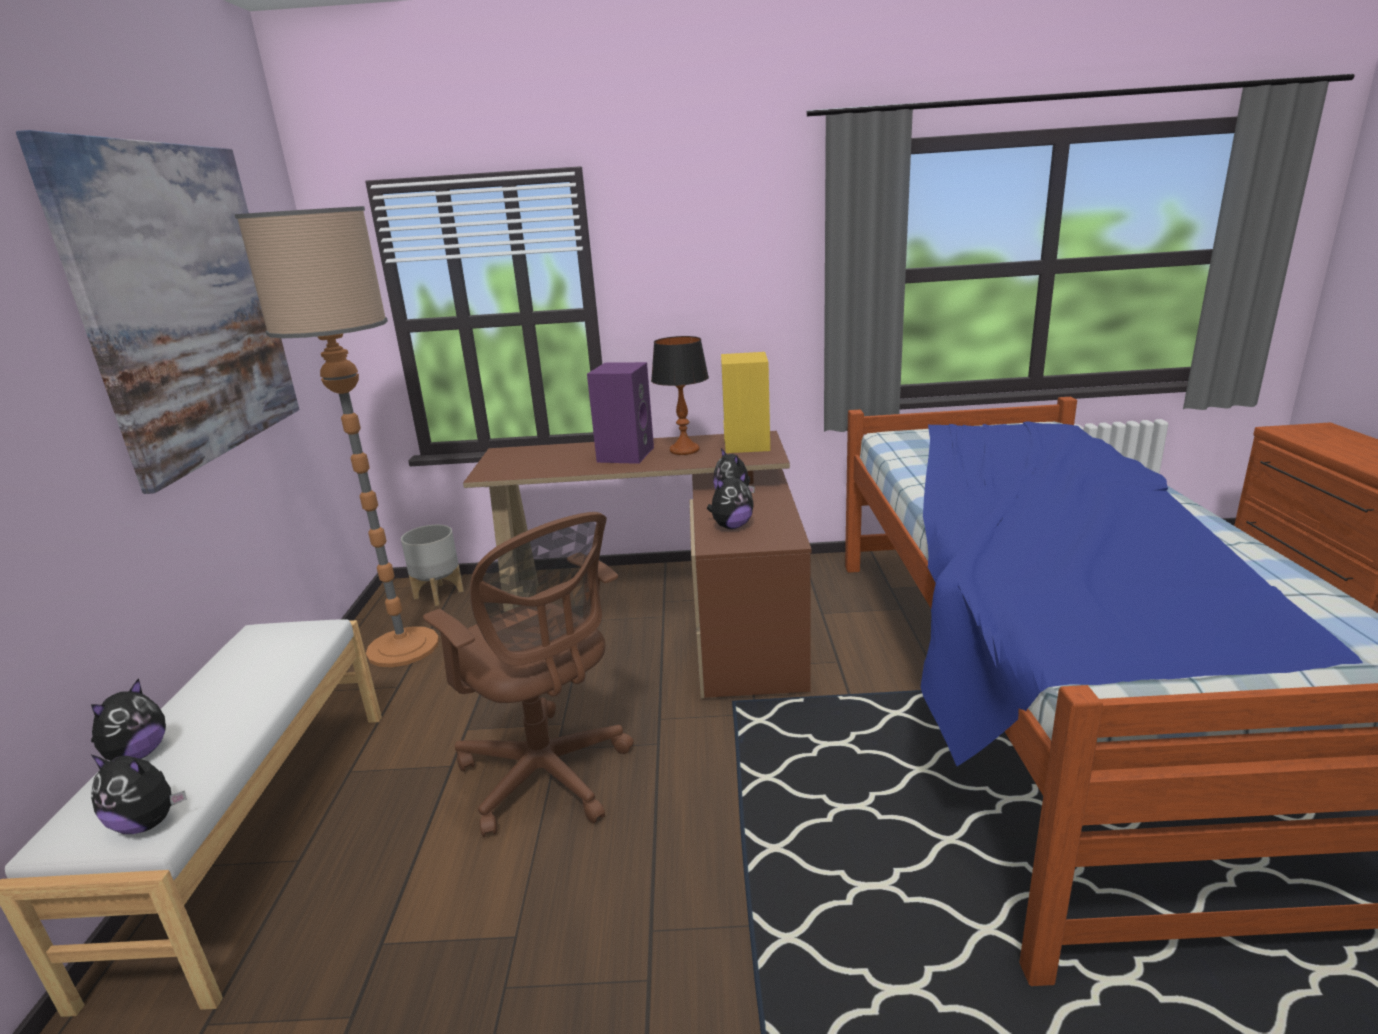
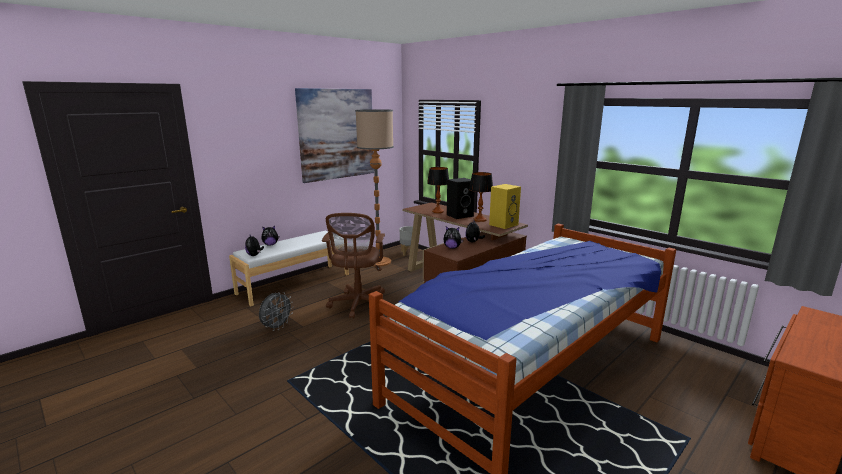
camera: 45 degrees right, 5 degrees down
(441, 1002) = (277, 327): none -> grey fan
(560, 461) = (438, 211): none -> table lamp
(625, 454) = (460, 215): purple speaker -> black speaker

